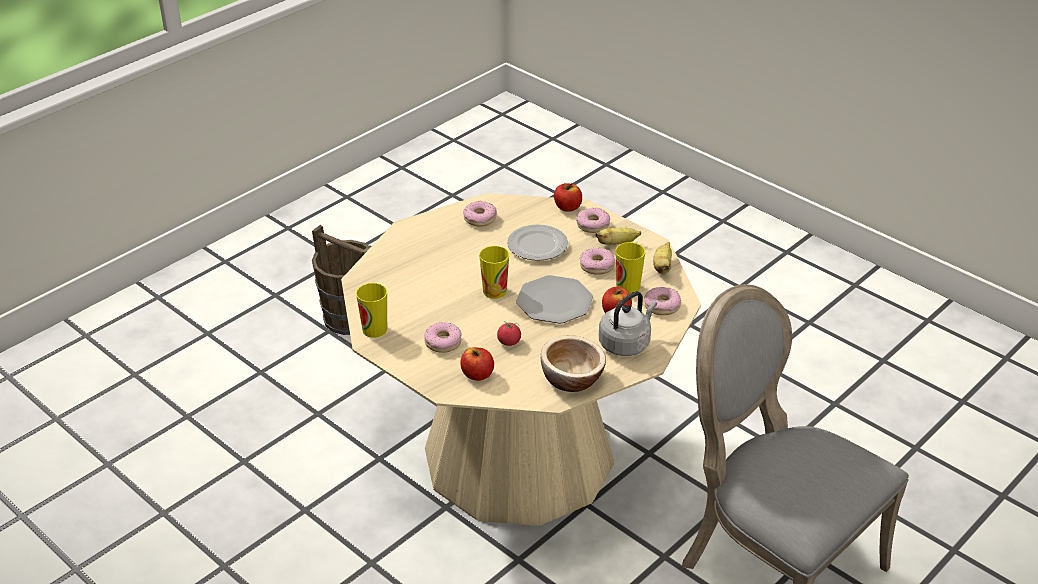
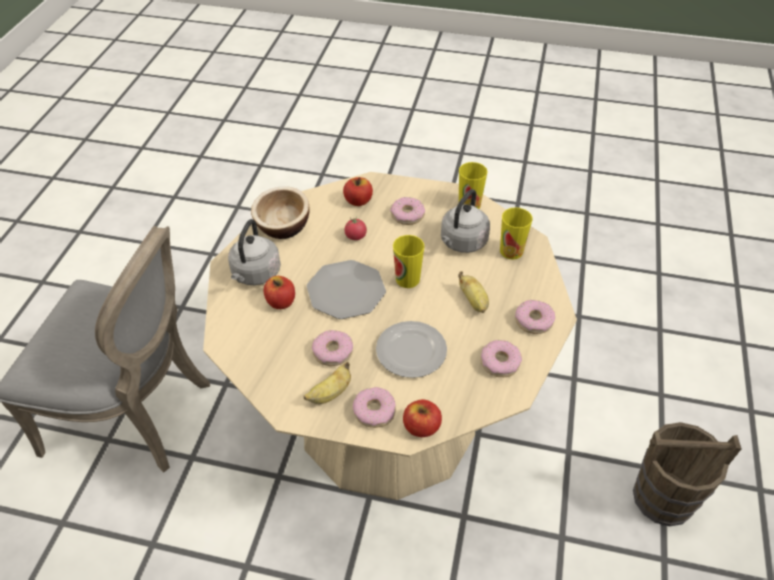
camera: 150 degrees right, 10 degrees up
(419, 300) = (462, 243): none -> grey kettle
(628, 287) = (286, 337): cup -> cup (511, 251)
(662, 267) = (263, 381): banana -> banana (474, 302)
(662, 306) = (241, 329): donut -> donut (533, 321)

